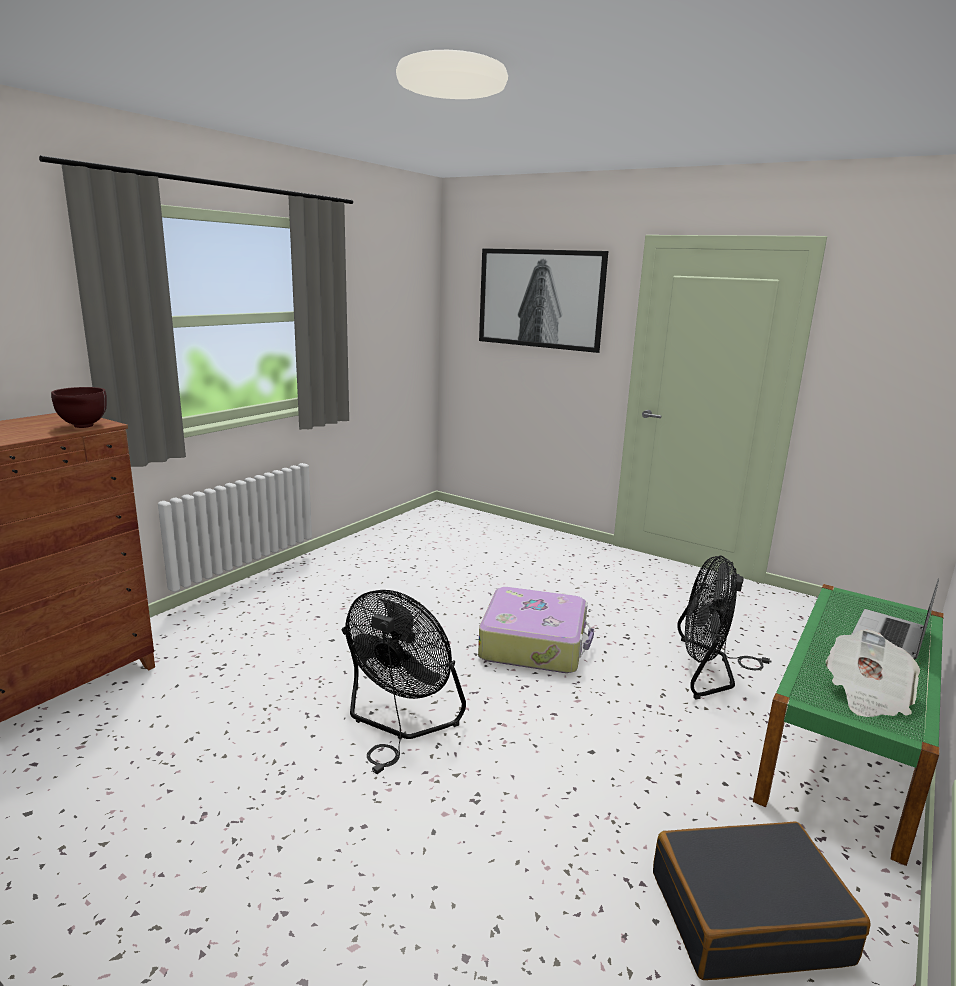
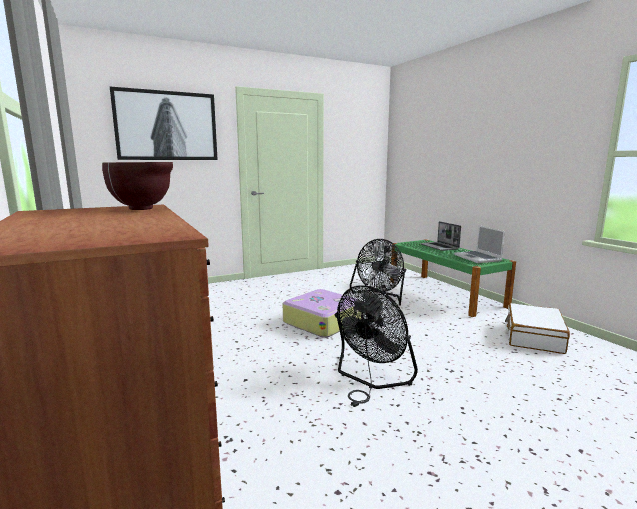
camera: 60 degrees left, 5 degrees down
(393, 721) = (366, 377): black fan -> black fan turned 75 degrees clockwise
(747, 915) = (533, 337): black suitcase -> white suitcase
(866, 694) = (478, 258): newspaper -> laptop

